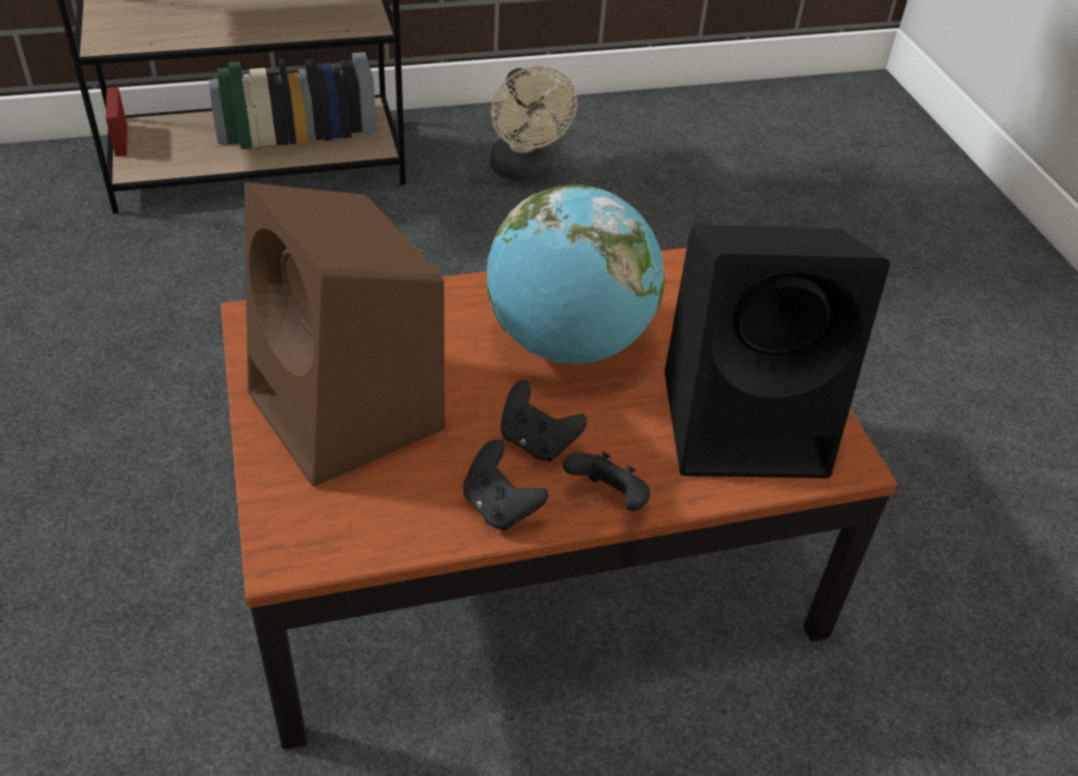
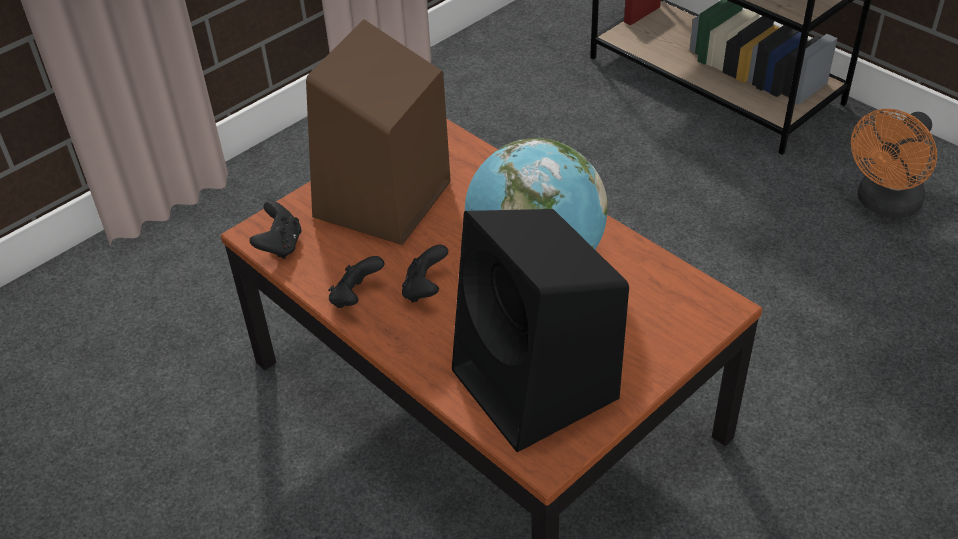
camera: 65 degrees right, 0 degrees up
(525, 171) = (884, 205): beige fan -> orange fan
(608, 499) = (401, 343): black game controller -> black game controller (280, 245)

